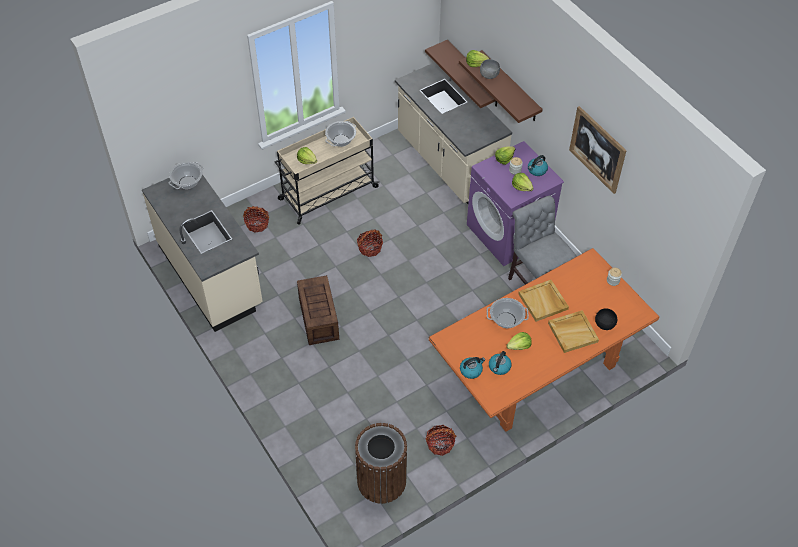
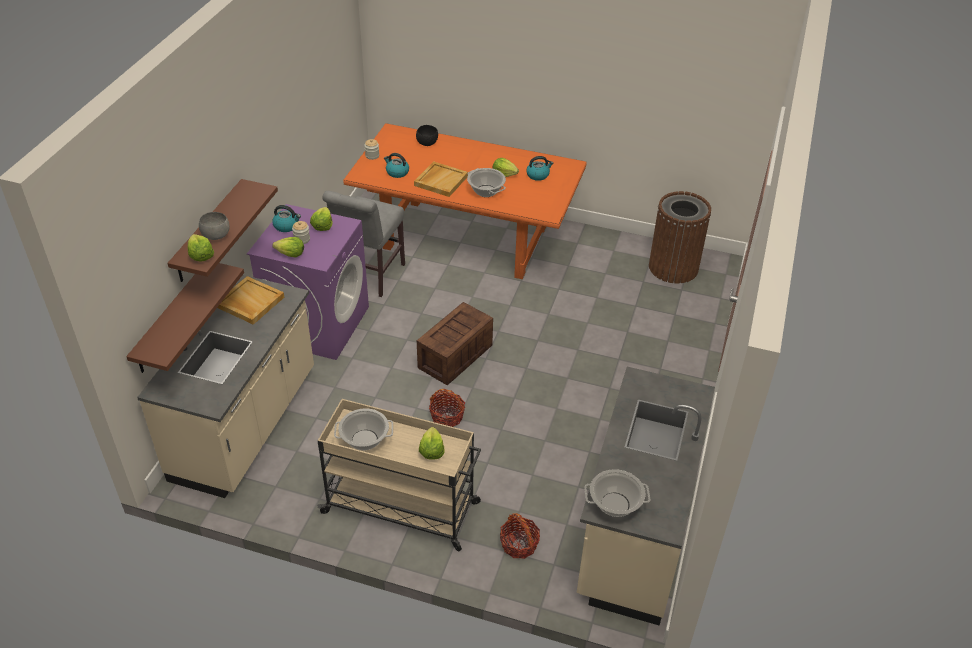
camera: 130 degrees left, 10 degrees down
(318, 318) = (578, 401): crate -> crate (454, 357)
(440, 444) = (602, 254): basket -> none
(471, 370) = (560, 187): kettle -> kettle (397, 172)
(573, 332) = (454, 155): beige tray -> beige tray (249, 302)
(597, 149) = (288, 107): picture -> none

